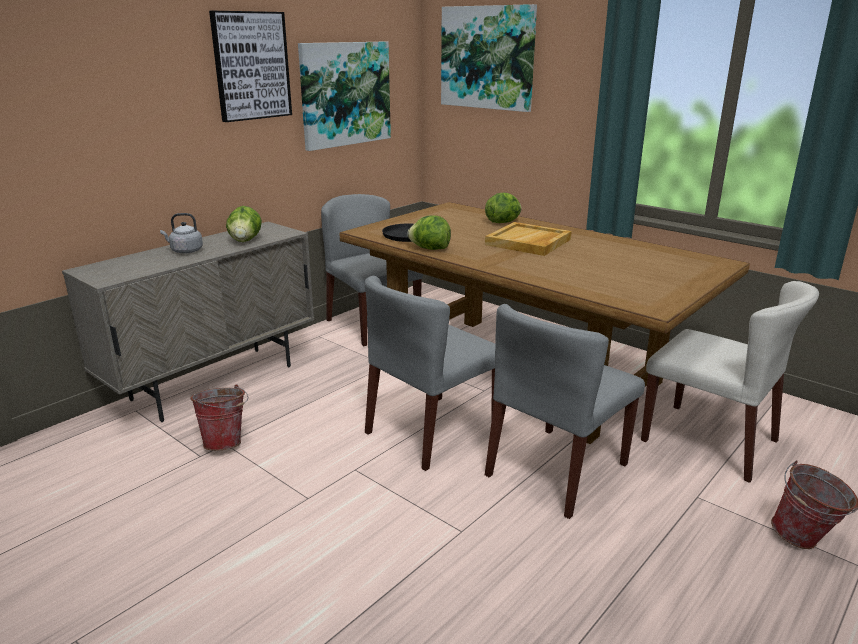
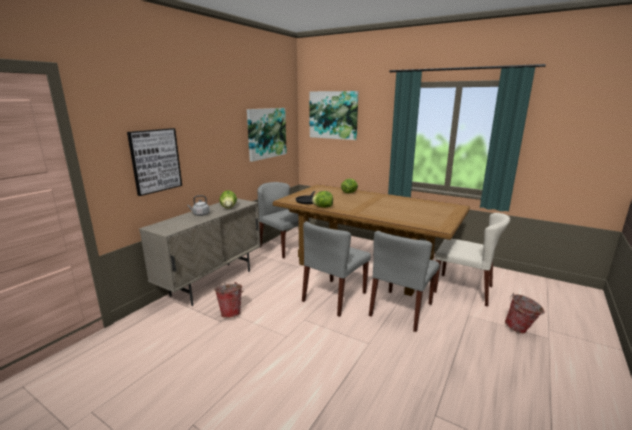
camera: 10 degrees left, 5 degrees down
(251, 66) = (226, 120): picture -> picture (155, 160)
(528, 242) = (367, 201): beige tray -> none

